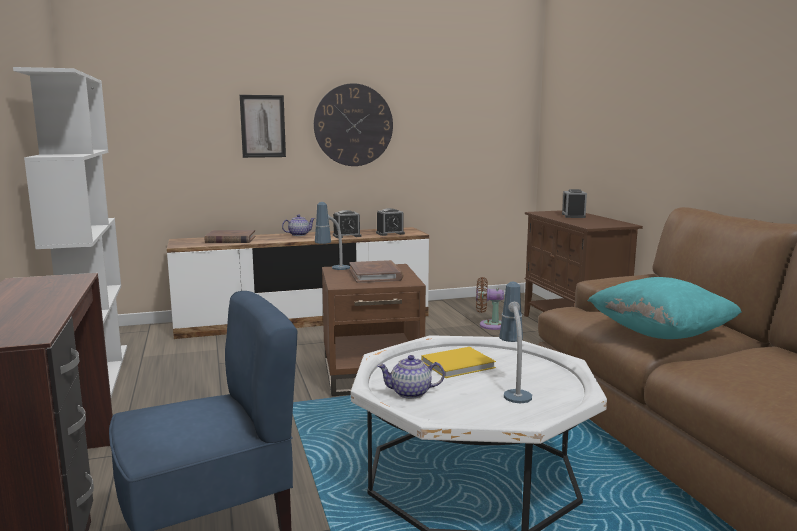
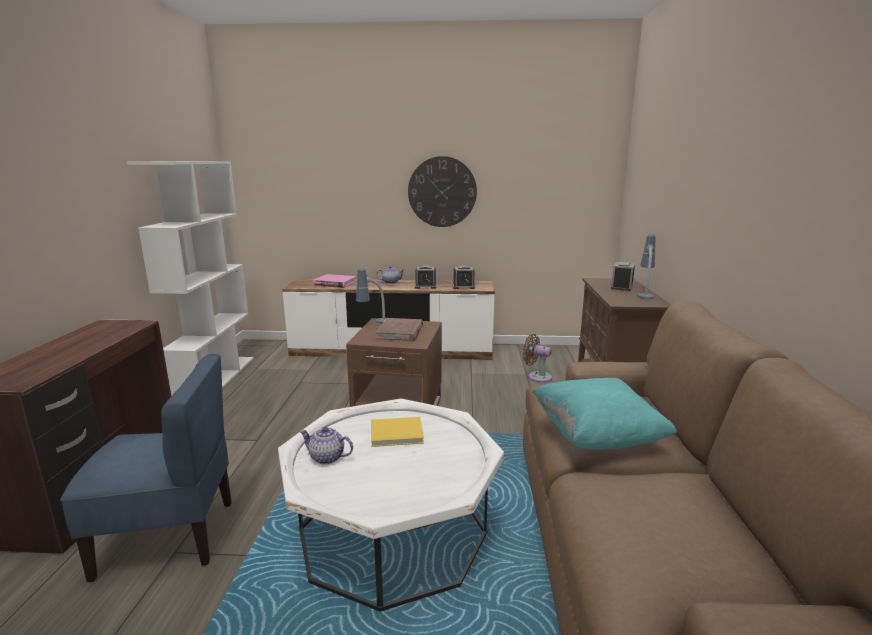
camera: 20 degrees right, 5 degrees up
(230, 240) = (335, 283): brown book -> pink book
(263, 126) = (367, 192): picture -> none
(513, 389) = (413, 471): table lamp -> table lamp (645, 294)

